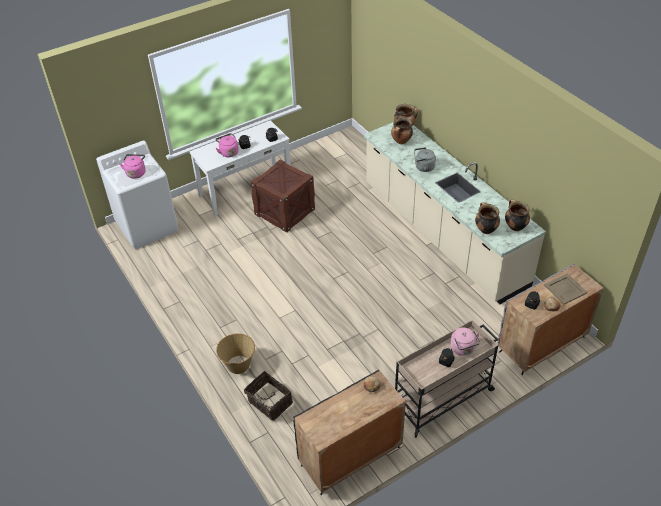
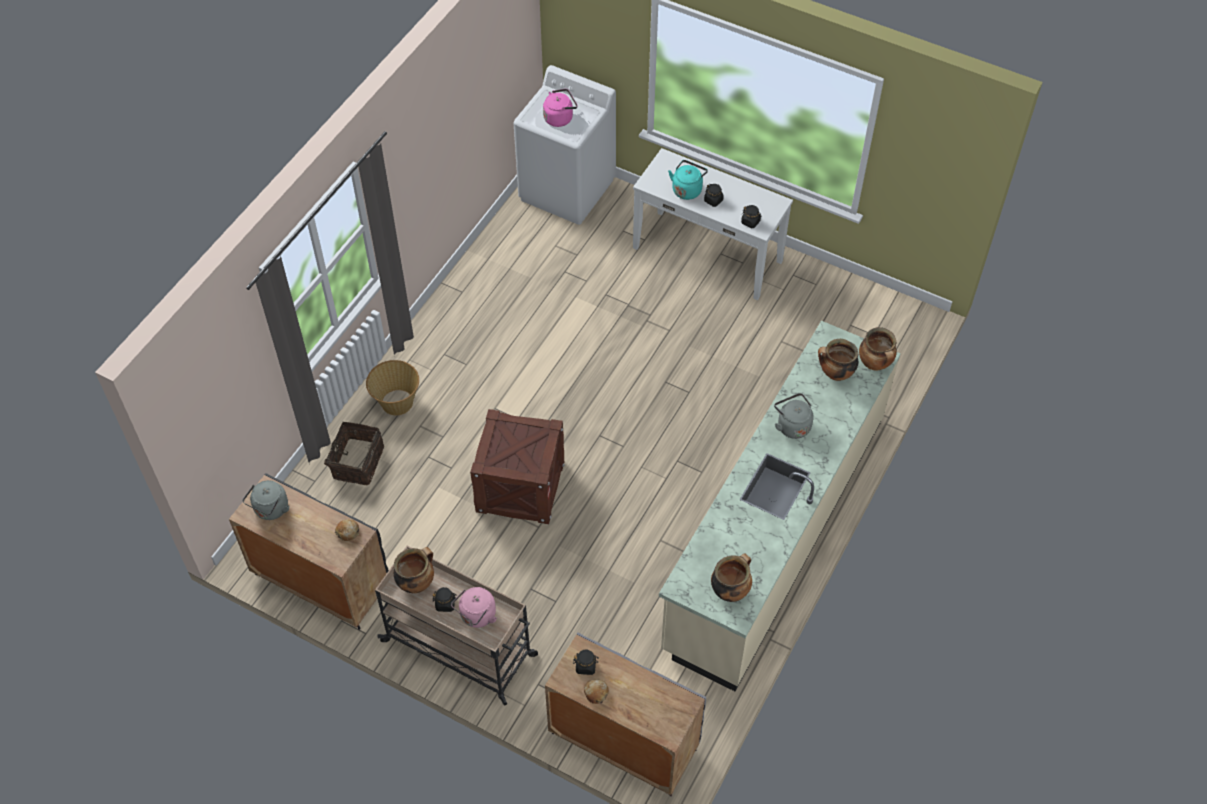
camera: 60 degrees right, 10 degrees up
(228, 152) = (687, 189): pink kettle -> turquoise kettle
(284, 212) = (692, 320): crate -> crate (520, 487)
(327, 423) = (270, 510): none -> grey kettle
(485, 229) = (700, 554): cooking pot -> cooking pot (416, 582)
(565, 289) = (642, 700): beige tray -> none

